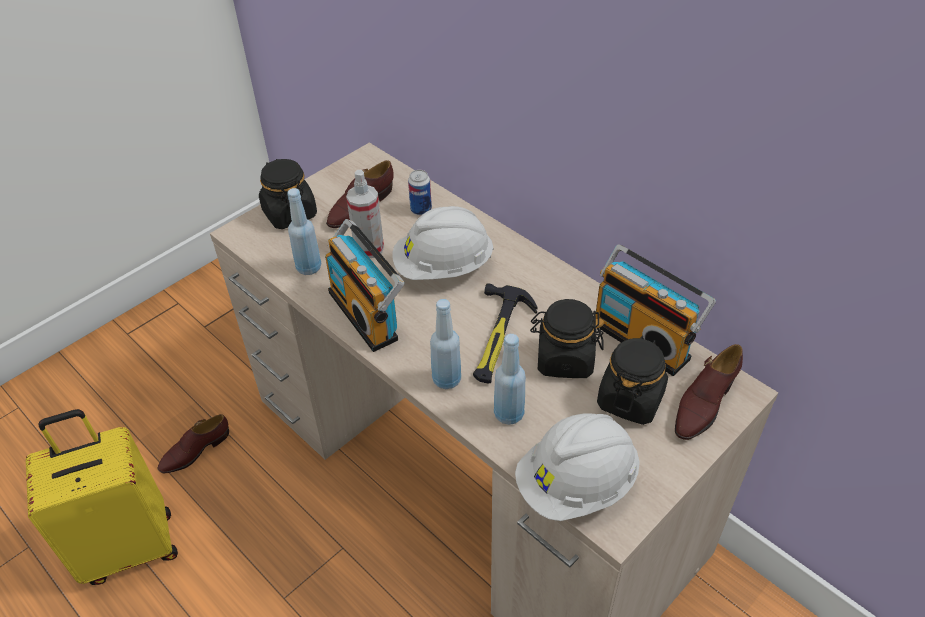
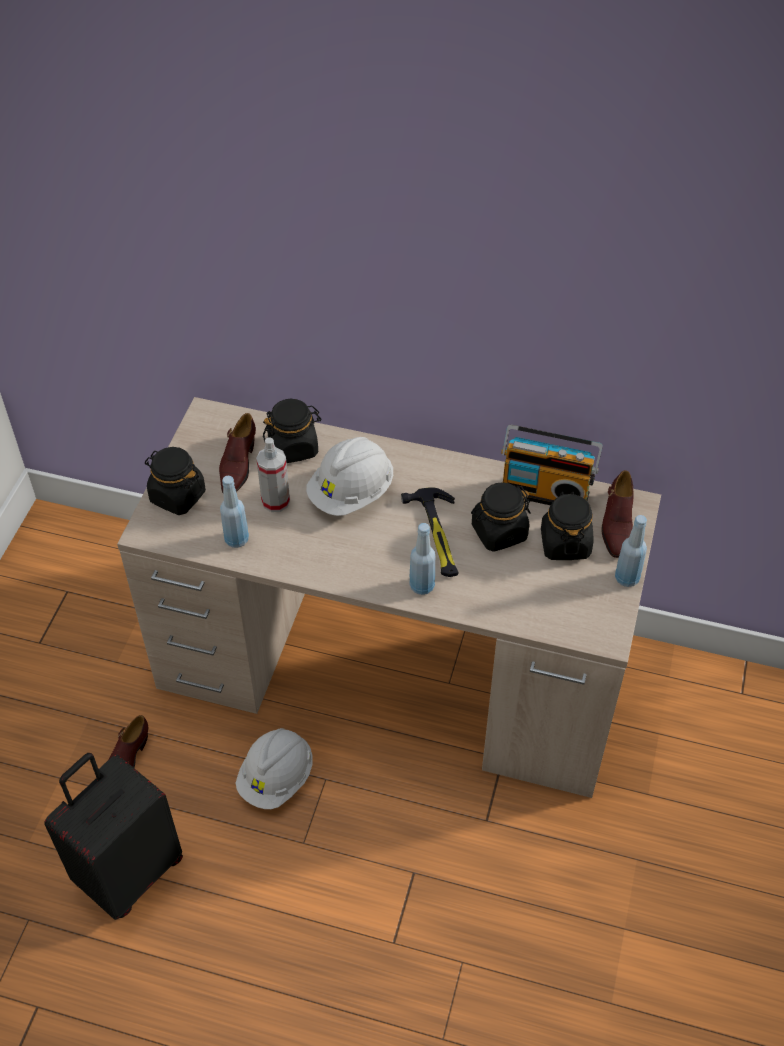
camera: 30 degrees left, 5 degrees up
(129, 546) = (129, 871): yellow suitcase -> black suitcase
(367, 314) = (319, 559): radio -> none
(421, 210) = (293, 447): can -> black jar
(508, 414) = (486, 592): blue bottle -> blue bottle (626, 578)
(576, 484) = (566, 622): white hard hat -> white hard hat (276, 778)

